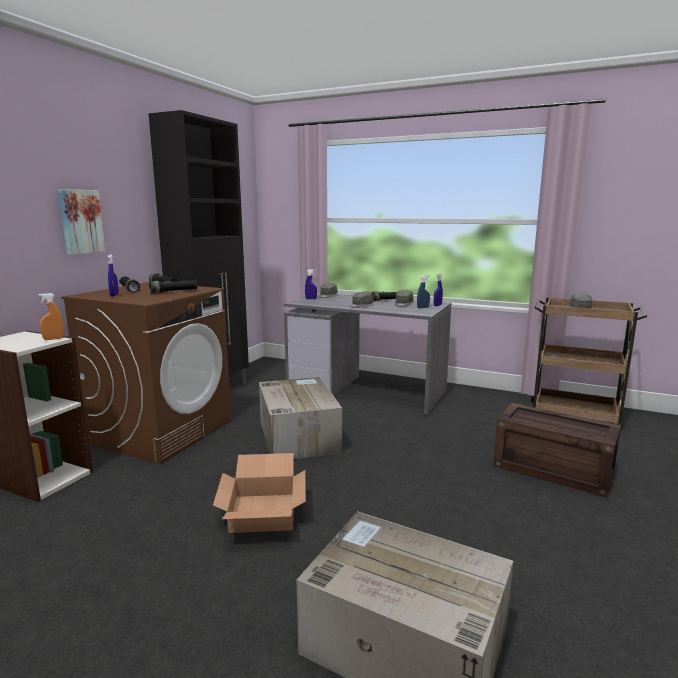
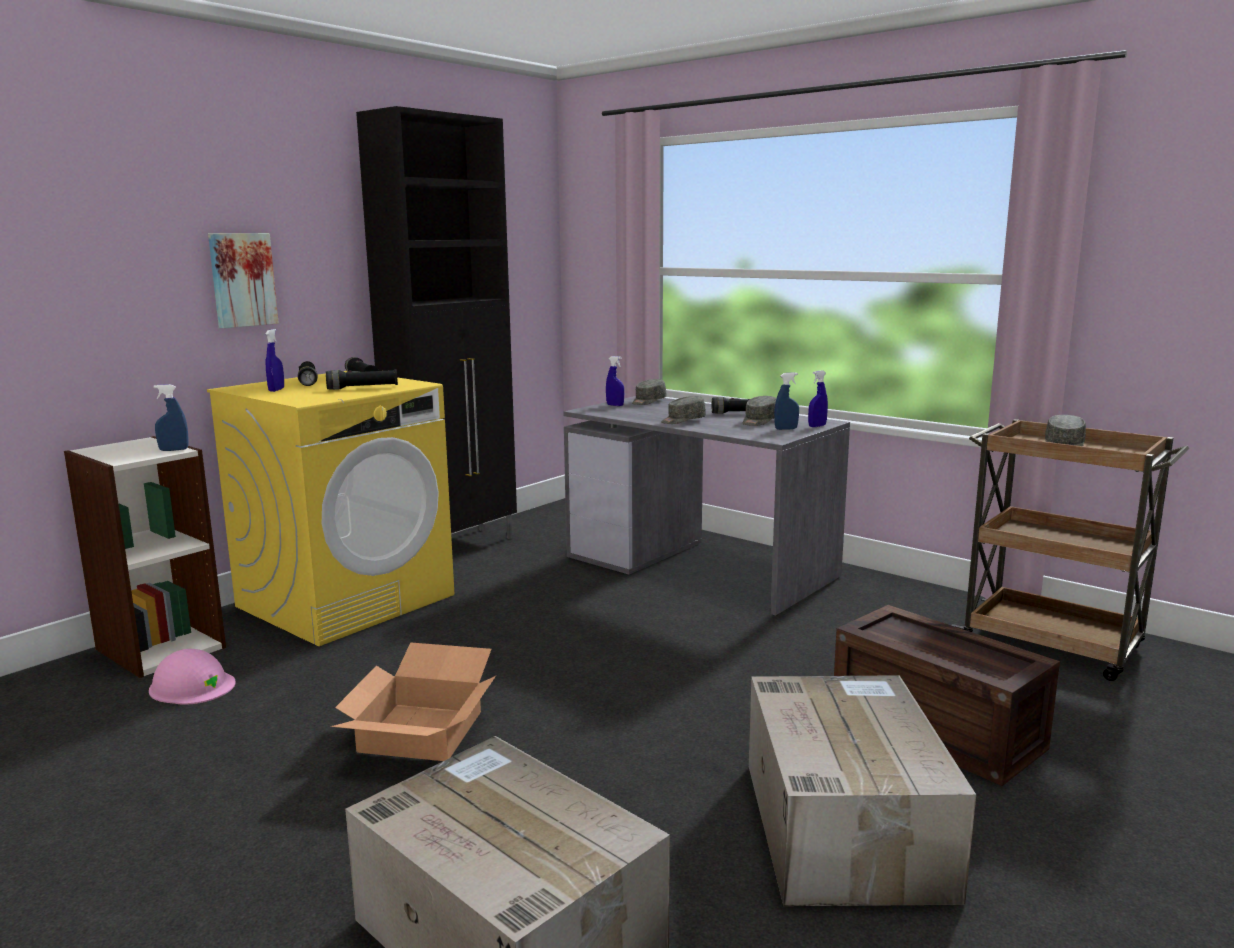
camera: 15 degrees right, 0 degrees up
(53, 339) = (174, 450): orange spray bottle -> blue spray bottle
(82, 502) = (192, 686): none -> pink hard hat
(161, 431) = (347, 600): brown washing machine -> yellow washing machine
(298, 435) = (541, 627): cardboard box -> cardboard box (842, 825)

